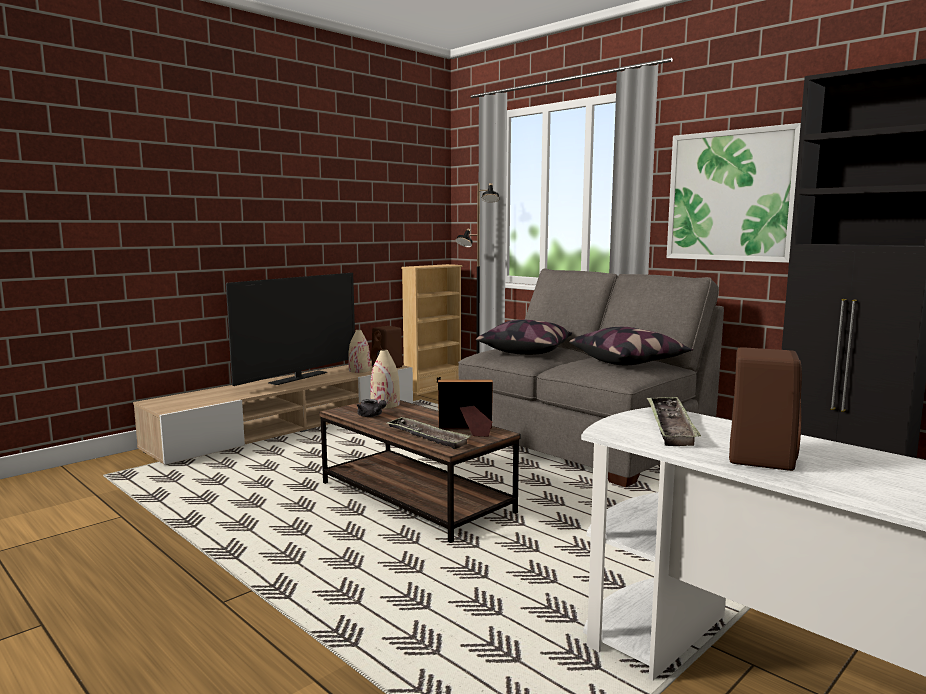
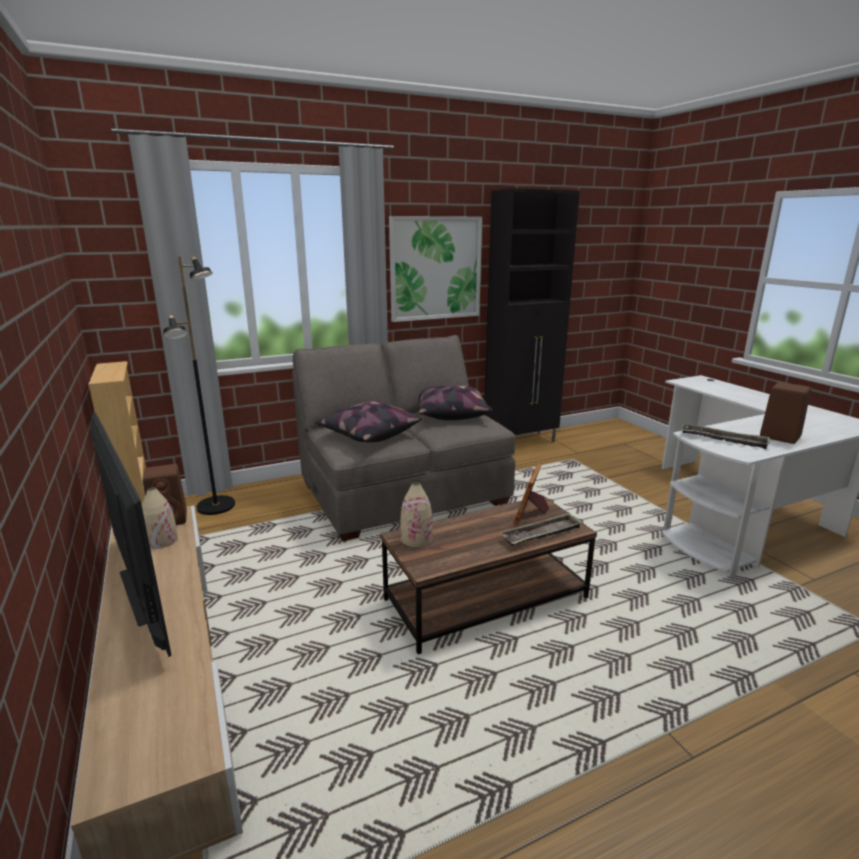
camera: 70 degrees left, 10 degrees up
(371, 416) = (457, 552): grey teapot -> none

